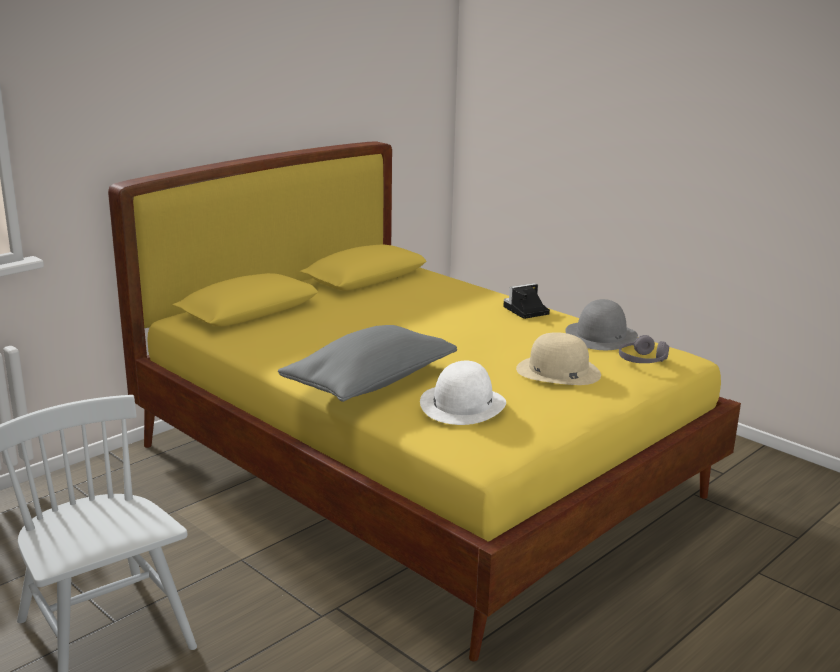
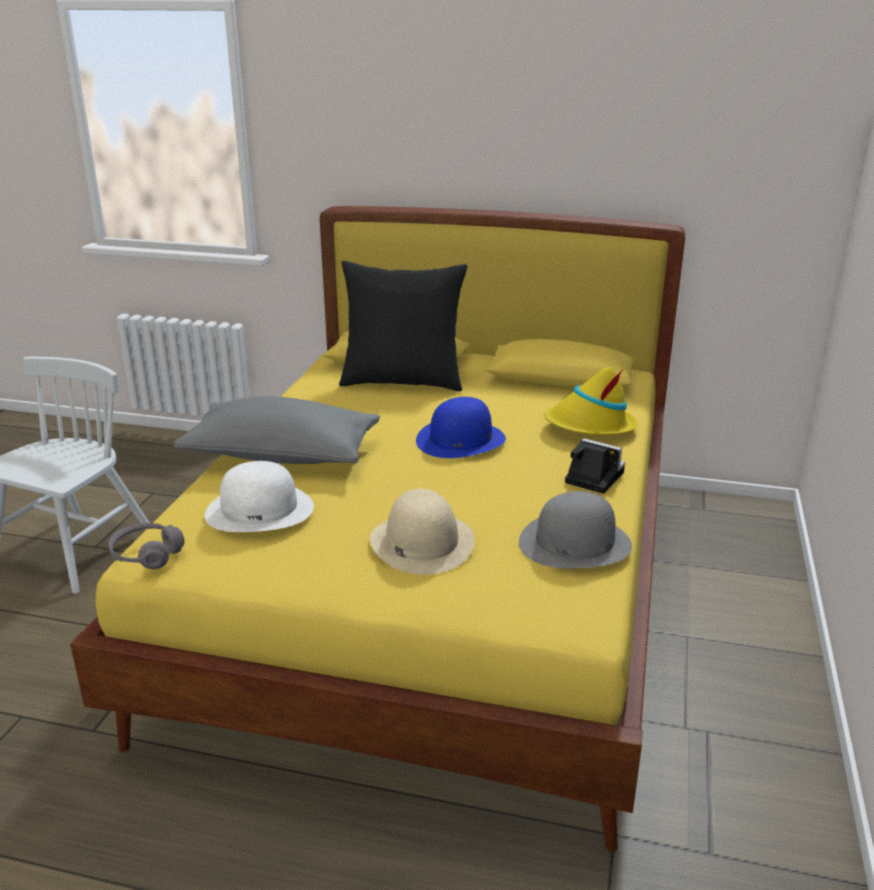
camera: 60 degrees right, 5 degrees up
(290, 318) = (402, 381): none -> black pillow
(427, 326) = (460, 440): none -> blue hat
(455, 291) = (589, 426): none -> yellow hat
(642, 361) = (526, 591): grey headphones -> grey headphones (147, 555)

